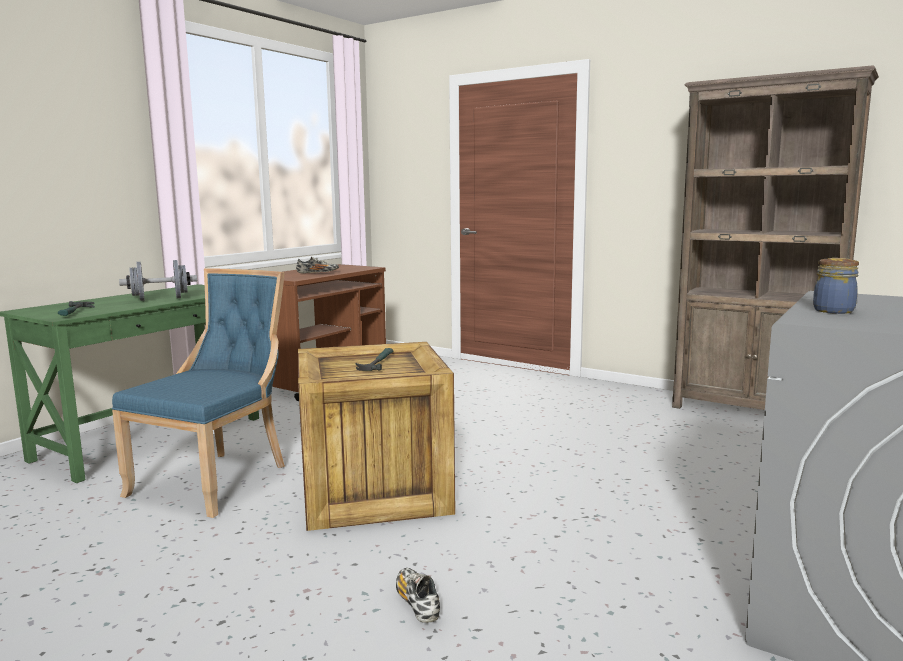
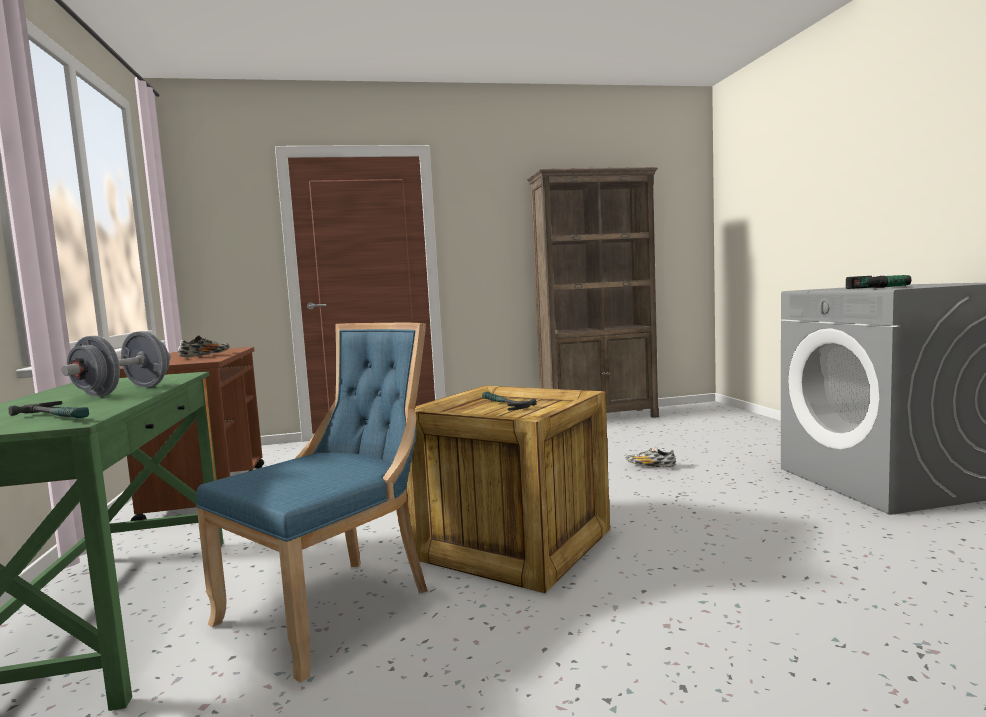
camera: 45 degrees left, 5 degrees down
(216, 480) = (335, 606): blue chair -> blue chair turned 60 degrees clockwise
(417, 603) = (744, 586): shoe -> shoe (650, 466)
(833, 310) = (864, 288): jar -> power drill

